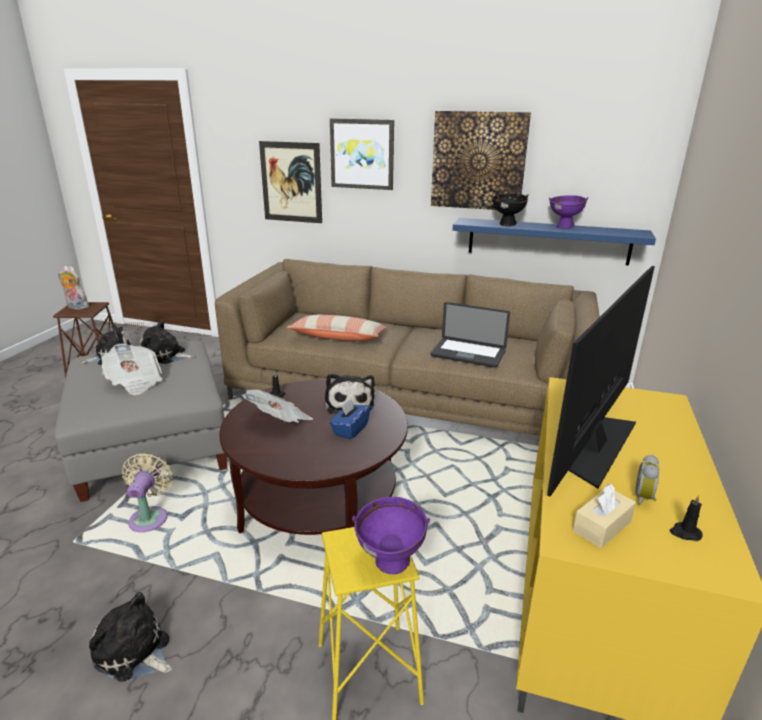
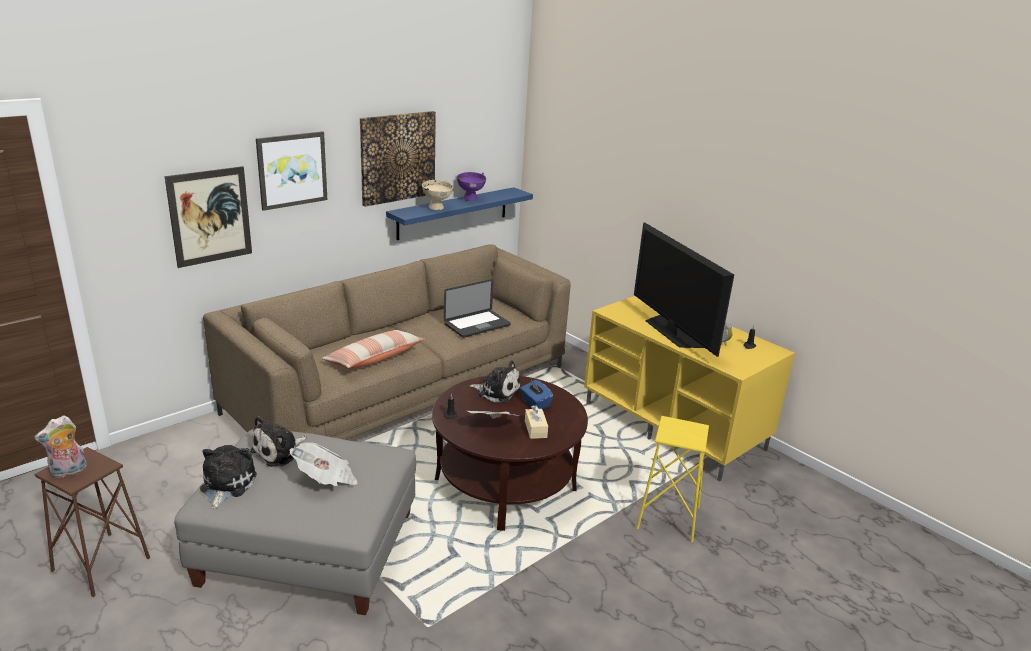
camera: 60 degrees left, 0 degrees up
(134, 653) = (586, 610): plush toy -> none
(150, 517) = (435, 574): beige fan -> none
(391, 565) = (696, 429): purple bowl -> none
(507, 225) = (437, 208): black bowl -> beige bowl
(602, 526) = (733, 359): beige tissue box -> beige tissue box (535, 429)

